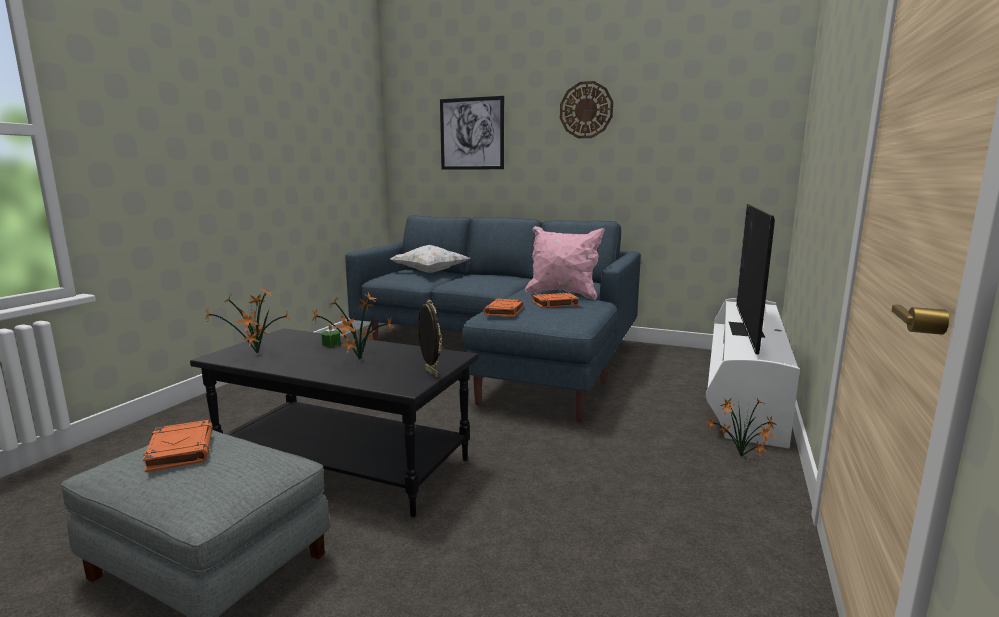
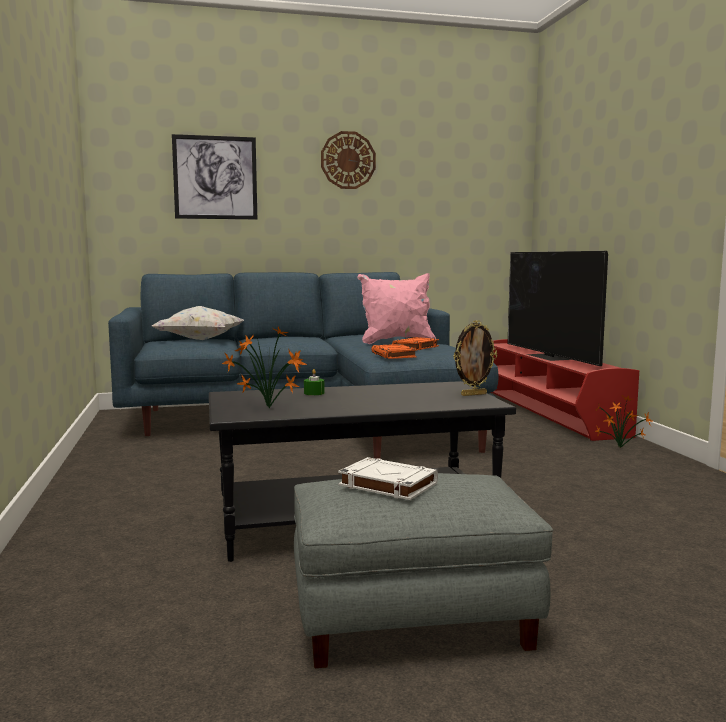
camera: 35 degrees left, 5 degrees down
(180, 450) = (386, 484): orange book -> white book
(358, 361) = (387, 398): potted plant -> none
(430, 373) = (473, 394): picture frame -> picture frame turned 135 degrees clockwise
(741, 389) = (545, 412): white tv stand -> red tv stand

